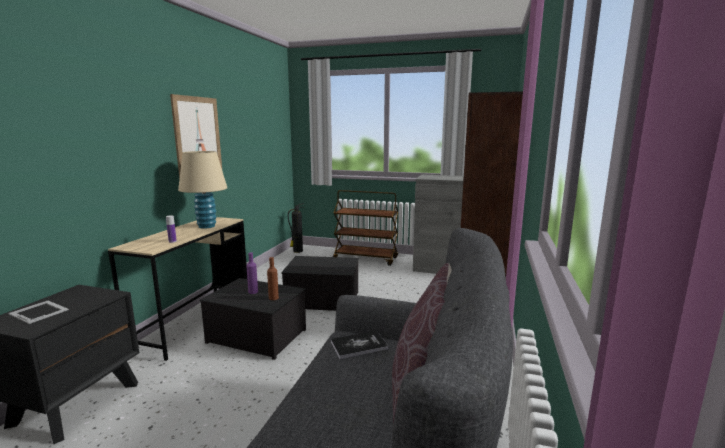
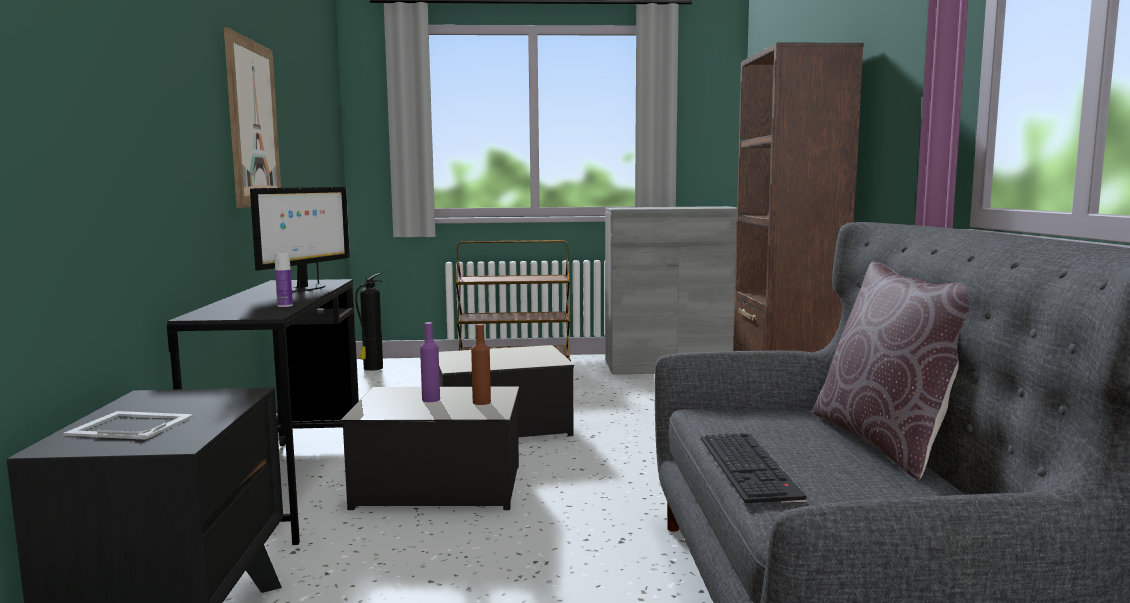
camera: 20 degrees left, 5 degrees down
(195, 322) = (288, 486): beige desk -> black desk
(206, 226) = (304, 289): beige table lamp -> monitor
(304, 396) = (751, 468): none -> keyboard
(359, 345) = (741, 416): book -> none

